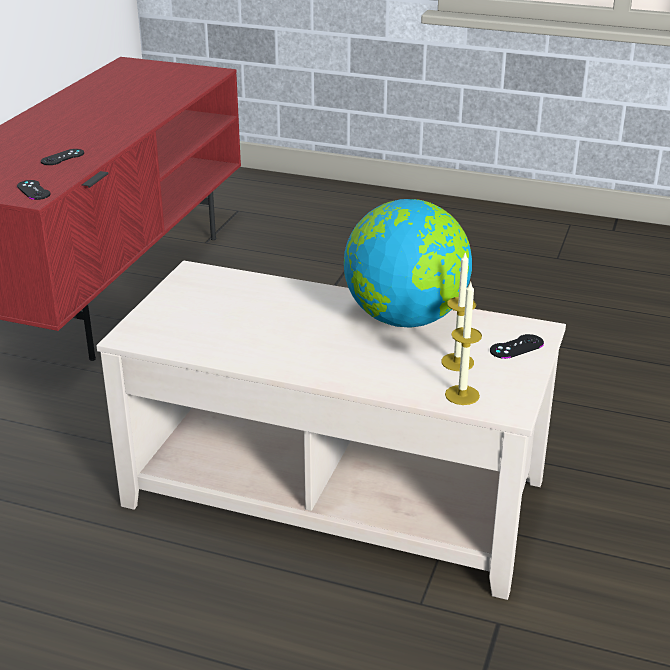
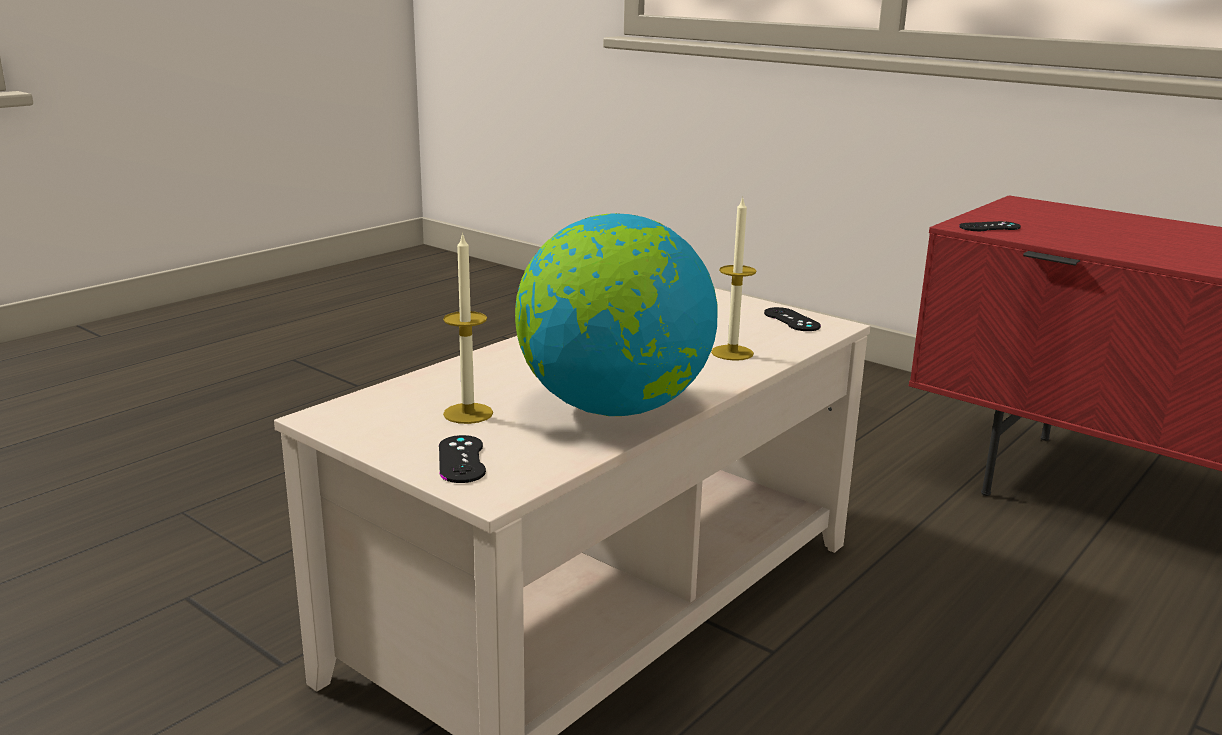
camera: 110 degrees right, 10 degrees down
(62, 157) = (1111, 241): black game controller -> black game controller (791, 320)
(462, 395) = (393, 399): candle -> candle (732, 353)

